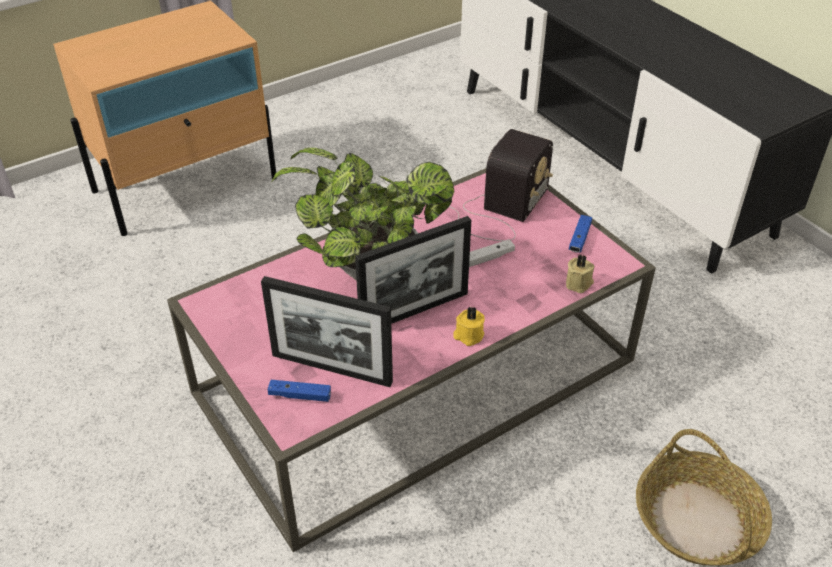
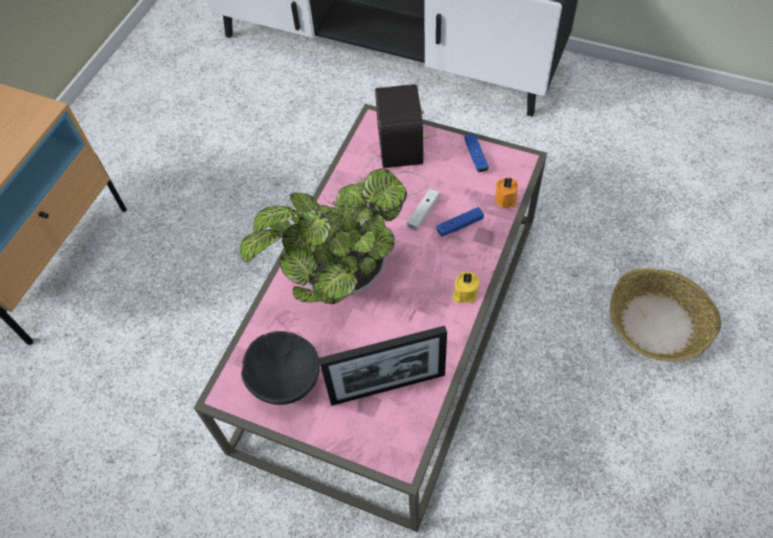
camera: 30 degrees left, 15 degrees up
(253, 317) = (284, 380): none -> black bowl
(300, 395) = (383, 427): blue game controller -> blue game controller (459, 225)
(414, 312) = (407, 296): picture frame -> none
(579, 283) = (506, 198): beige candle -> orange candle

